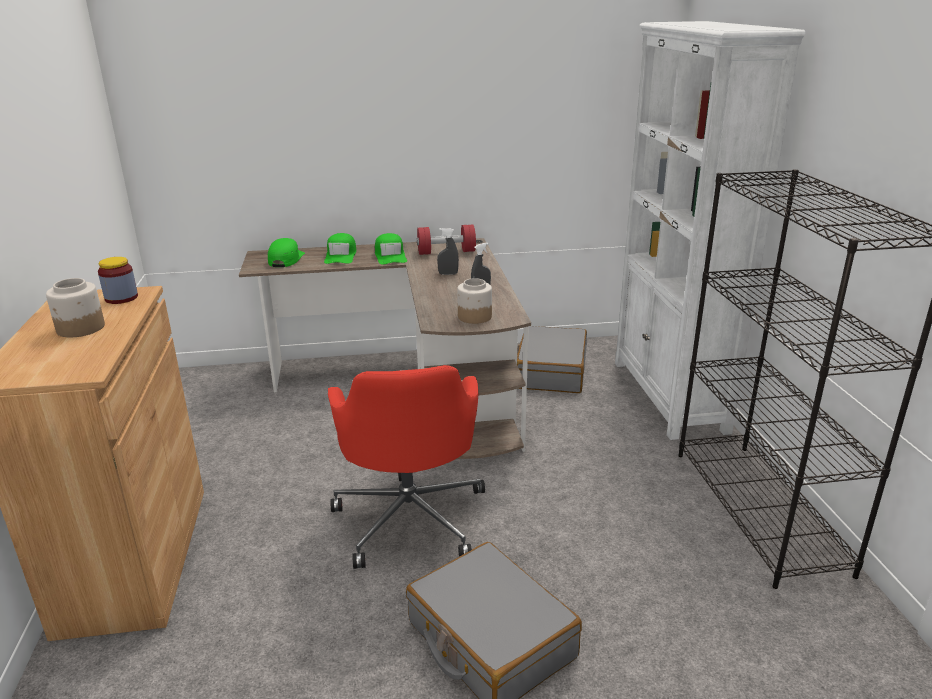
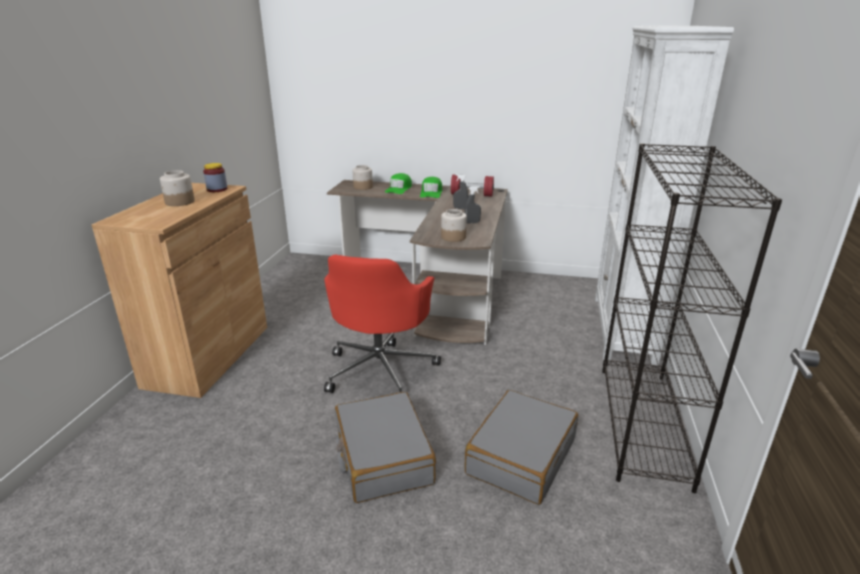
camera: 20 degrees right, 0 degrees up
(286, 259) = (362, 187): green cap -> jar
(550, 371) = (540, 296): grey suitcase -> grey suitcase (520, 456)

